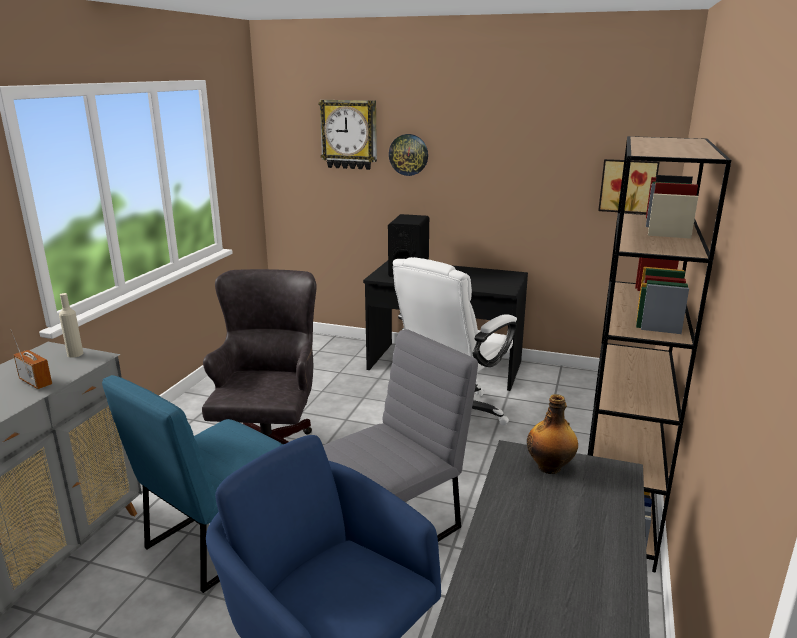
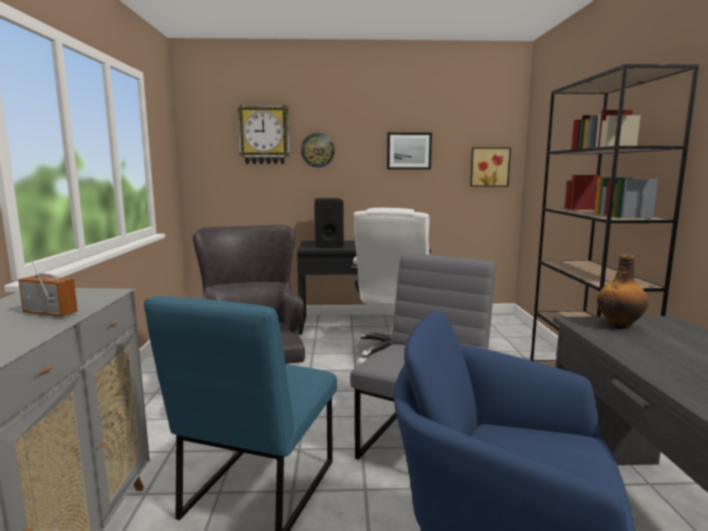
camera: 20 degrees left, 10 degrees down
(75, 354) = (79, 292): beige bottle -> none
(520, 160) = (409, 151): none -> picture

